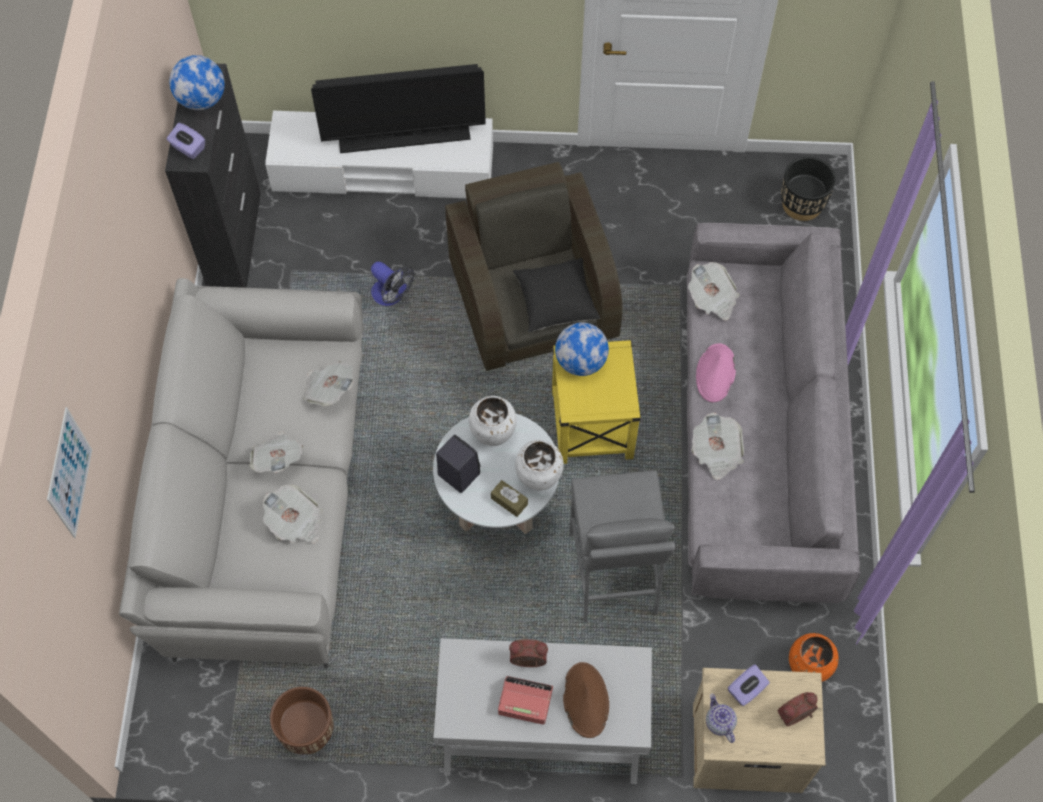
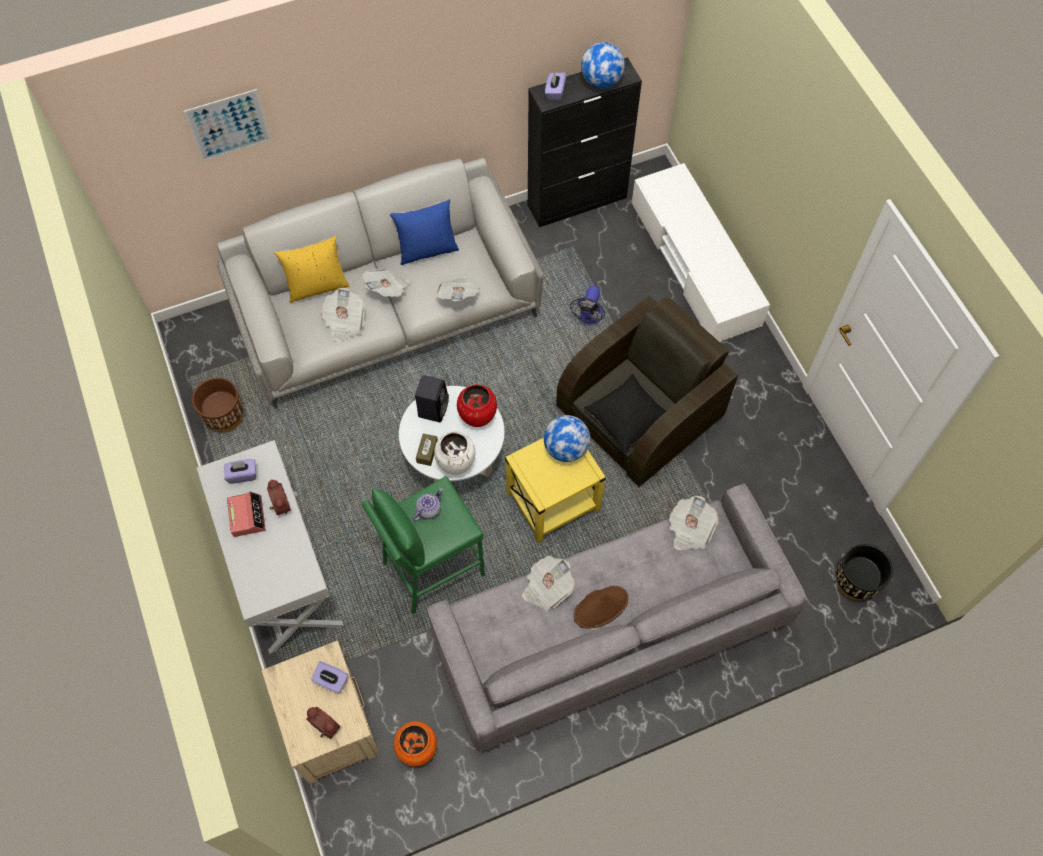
camera: 65 degrees right, 0 degrees up
(228, 534) = (317, 286): none -> yellow pillow
(247, 397) = (427, 249): none -> blue pillow
(404, 137) = (714, 254): television -> none
(469, 688) = (242, 475): none -> purple tissue box
(493, 434) = (478, 418): white vase -> red vase
(585, 700) = (264, 557): brown hat -> brown hat (601, 607)
(613, 574) = (432, 568): grey stool -> green stool
(715, 374) = (619, 559): pink hat -> none
(719, 722) = (296, 670): teapot -> teapot (428, 509)

